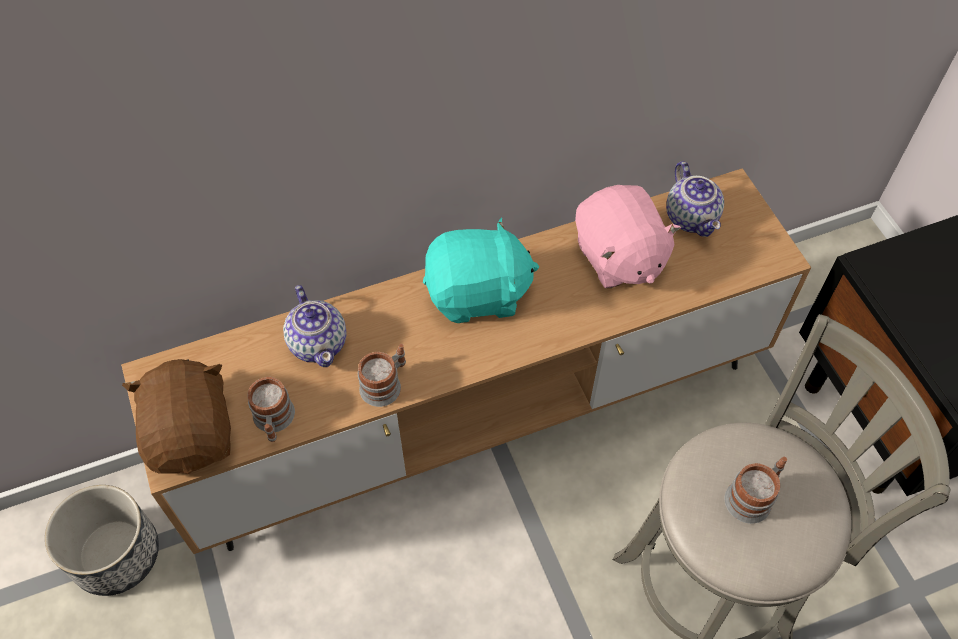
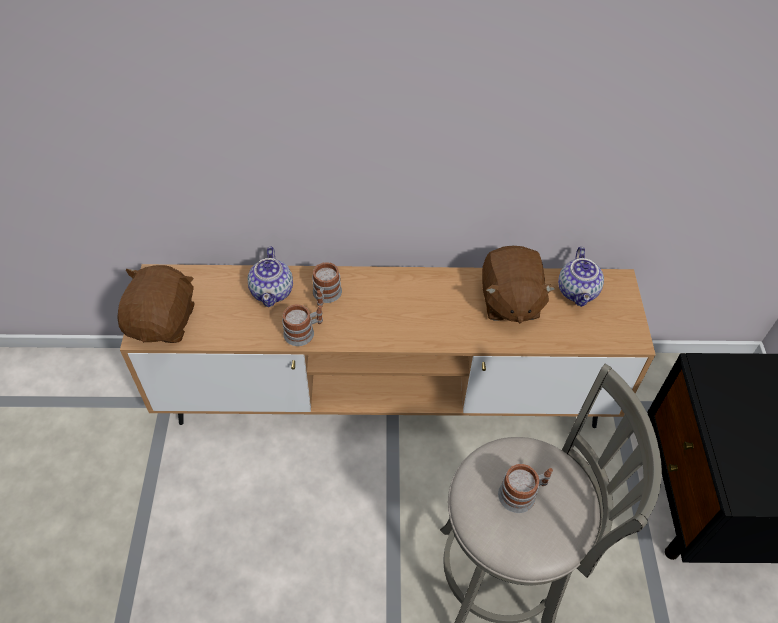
camera: 20 degrees right, 5 degrees down
(115, 554) = (107, 400): planter -> none
(274, 421) = (219, 331): mug -> mug (325, 296)
(478, 294) = (396, 294): turquoise plush toy -> none
(618, 257) = (509, 301): pink plush toy -> brown plush toy

